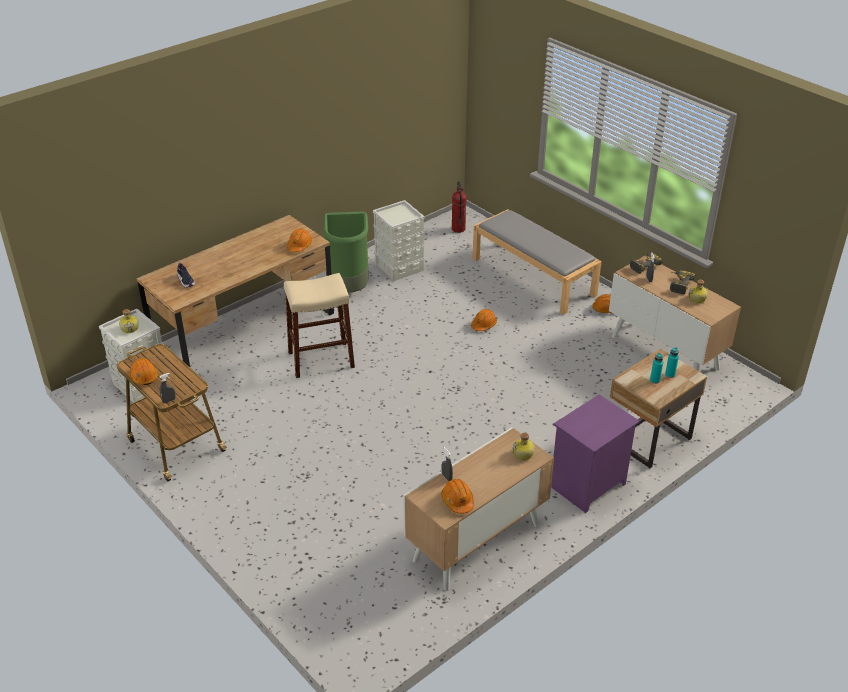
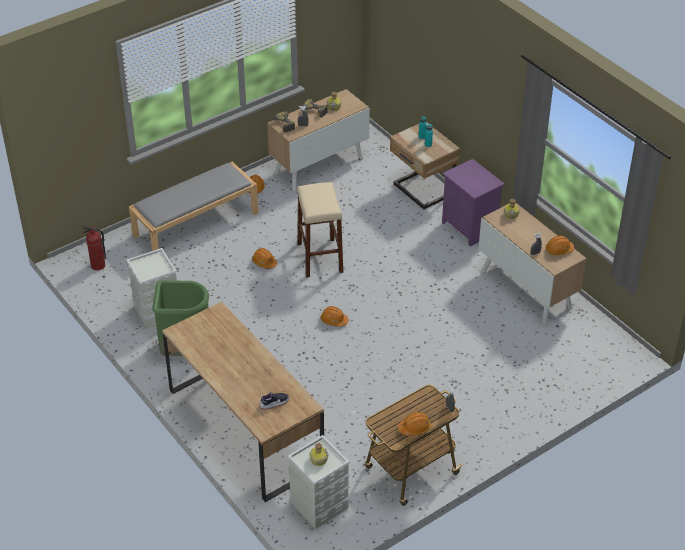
camera: 85 degrees left, 5 degrees up
(299, 246) = (224, 322): orange hard hat -> orange hard hat (334, 320)
(321, 360) = (299, 372): beige stool -> beige stool (320, 258)

